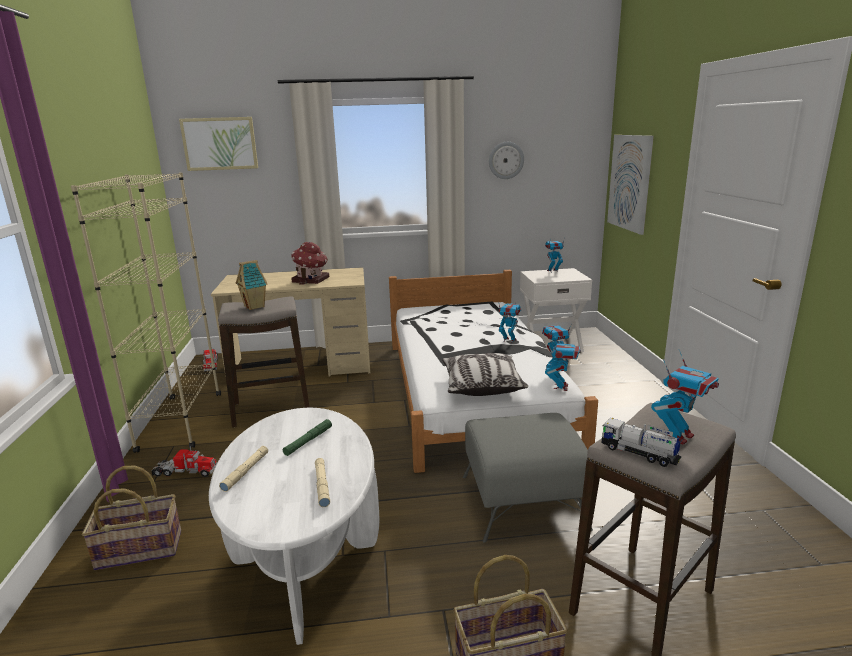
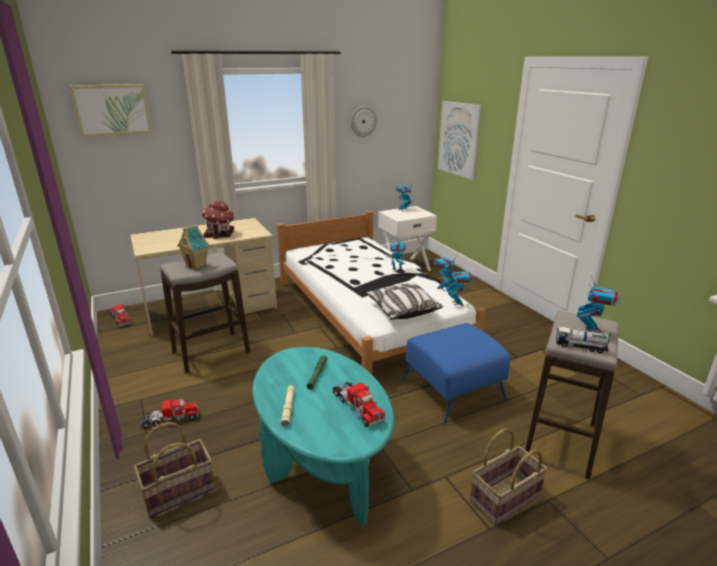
camera: 20 degrees left, 5 degrees up
(181, 421) = (131, 376): beige bookcase -> none
(306, 554) = (323, 462): white coffee table -> turquoise coffee table
(322, 485) = (357, 407): beige flashlight -> toy truck
(524, 501) = (454, 390): grey ottoman -> blue ottoman

